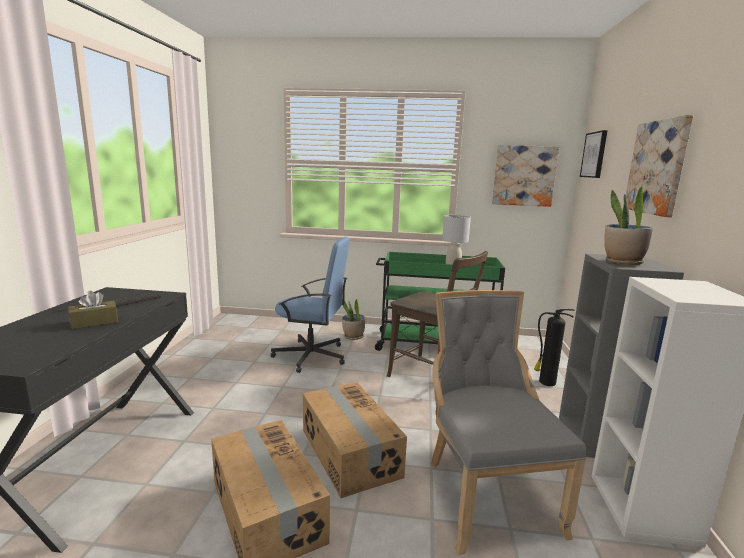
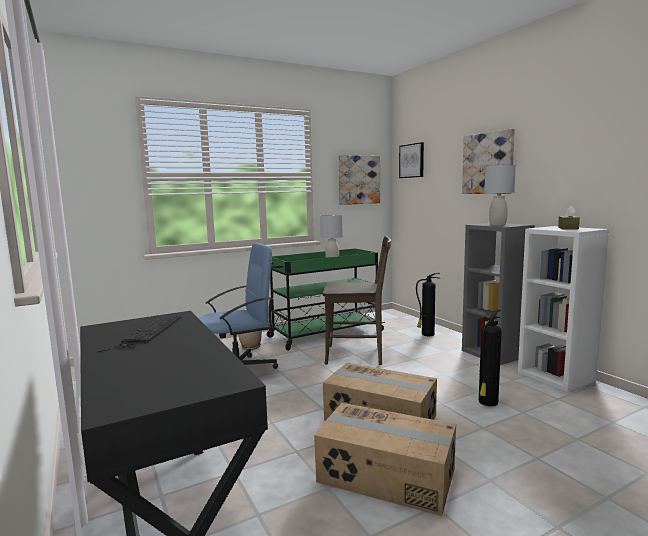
camera: 35 degrees left, 5 degrees down
(94, 322) = (183, 345): brown tissue box -> brown tissue box (568, 228)
(485, 493) = (487, 402): grey chair -> fire extinguisher
(622, 262) = (498, 225): potted plant -> grey table lamp

